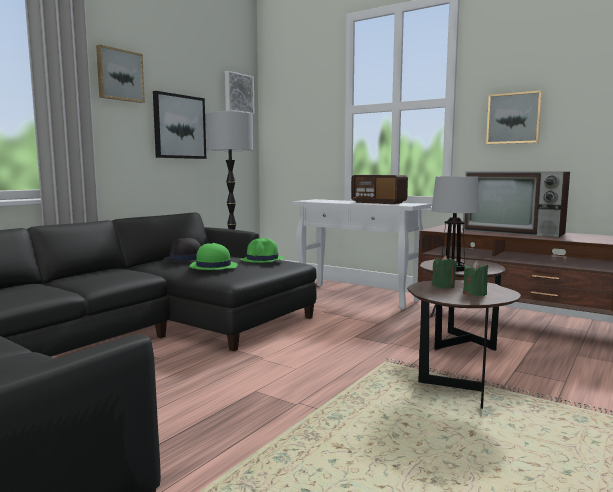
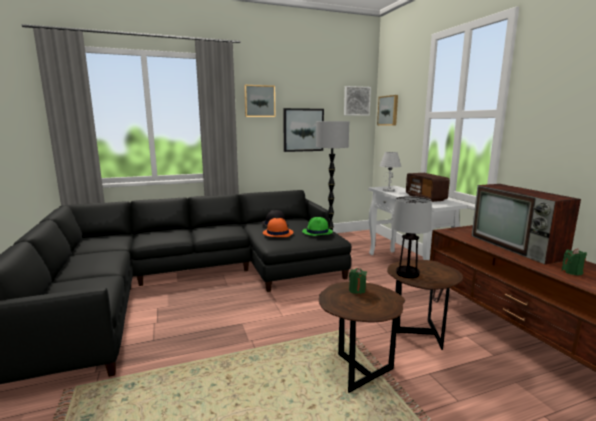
camera: 35 degrees right, 5 degrees up
(213, 266) = (277, 233): green hat -> orange hat
(323, 201) = (389, 190): none -> white table lamp
(474, 294) = (361, 305): green candle -> green candle (572, 272)
(514, 118) = (554, 133): picture -> picture (388, 110)

